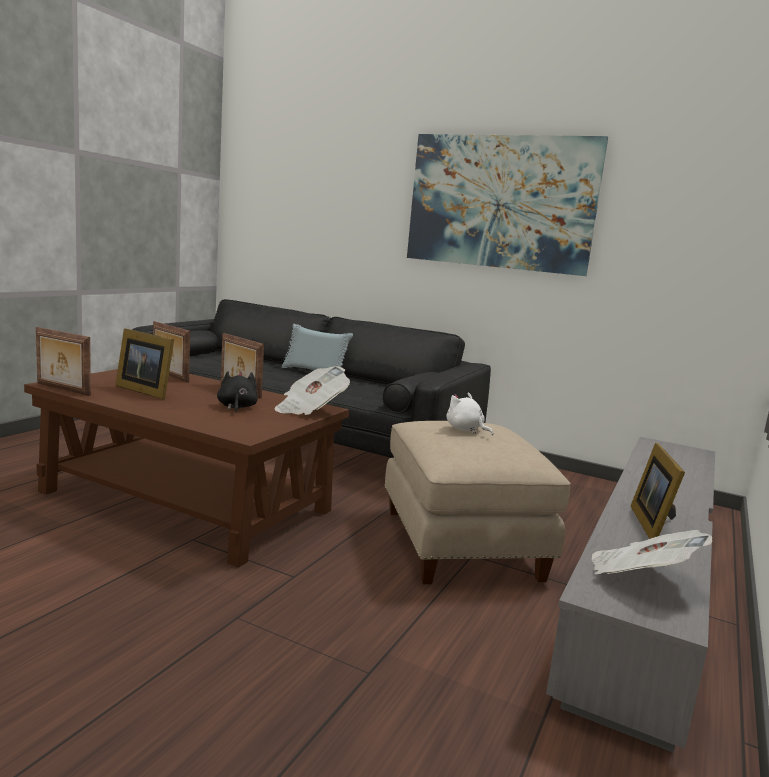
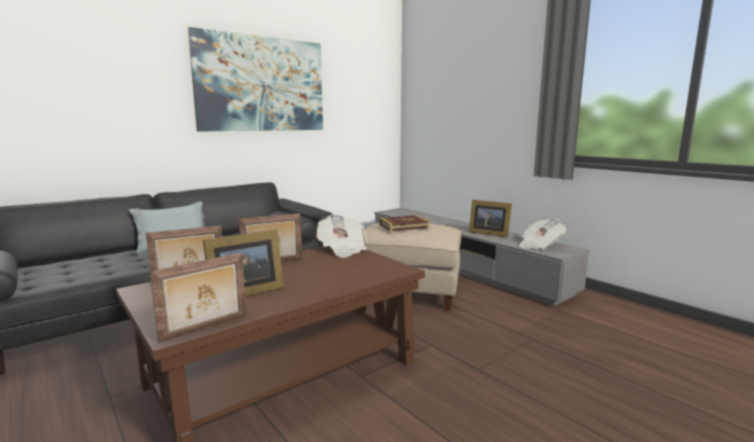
camera: 65 degrees left, 0 degrees up
(236, 407) = (325, 267): black plush toy -> none
(466, 430) = (403, 226): white plush toy -> book

